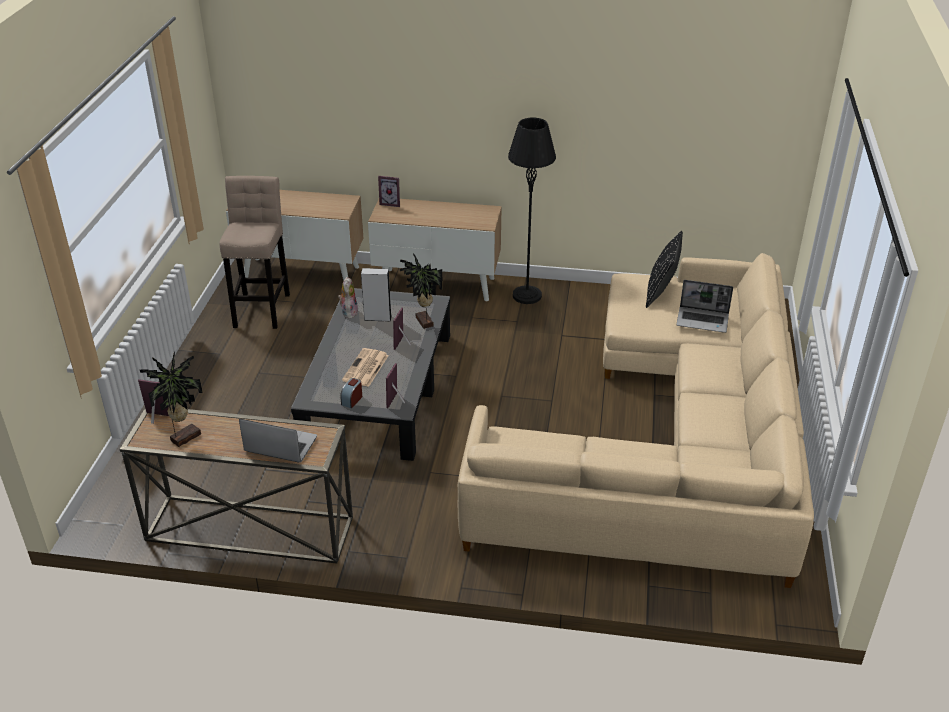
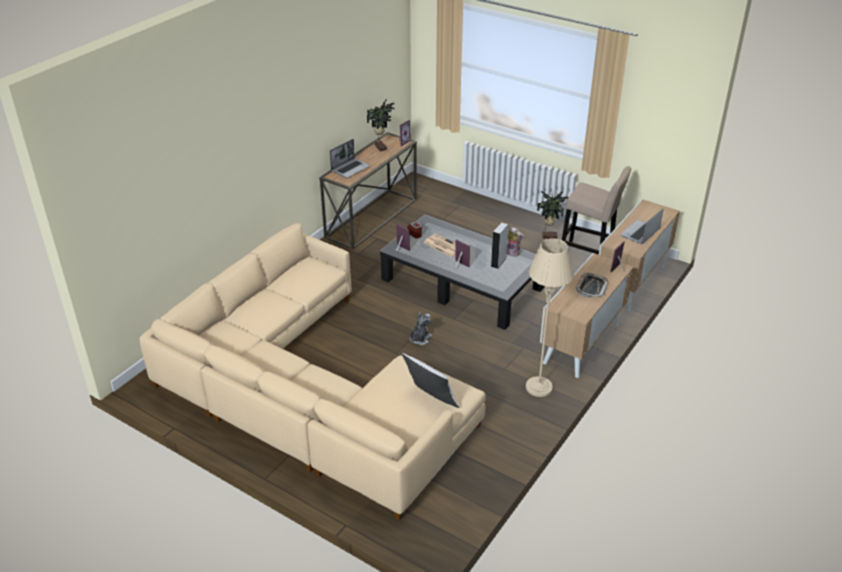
camera: 115 degrees right, 0 degrees up
(423, 322) = (480, 279): potted plant -> potted plant (549, 236)
(437, 212) = (591, 288): none -> tray
(512, 390) = (420, 339): none -> plush toy
(527, 295) = (539, 387): black floor lamp -> beige floor lamp
(661, 292) = (430, 400): black pillow -> white pillow
(703, 320) = (372, 402): laptop -> laptop (640, 233)

